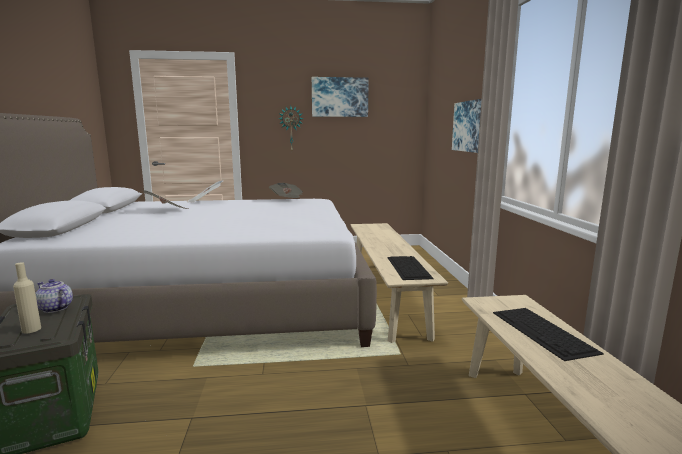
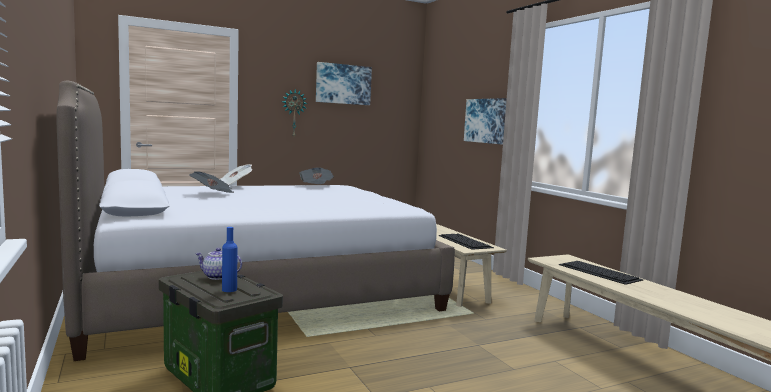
camera: 20 degrees left, 5 degrees down
(31, 329) = (229, 289): beige bottle -> blue bottle

